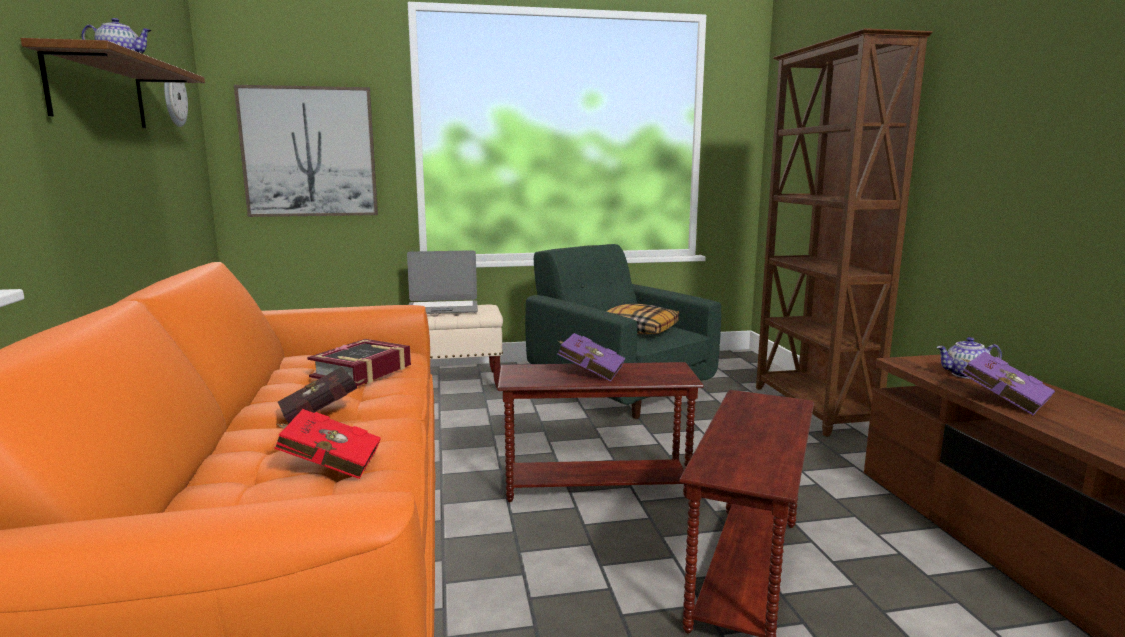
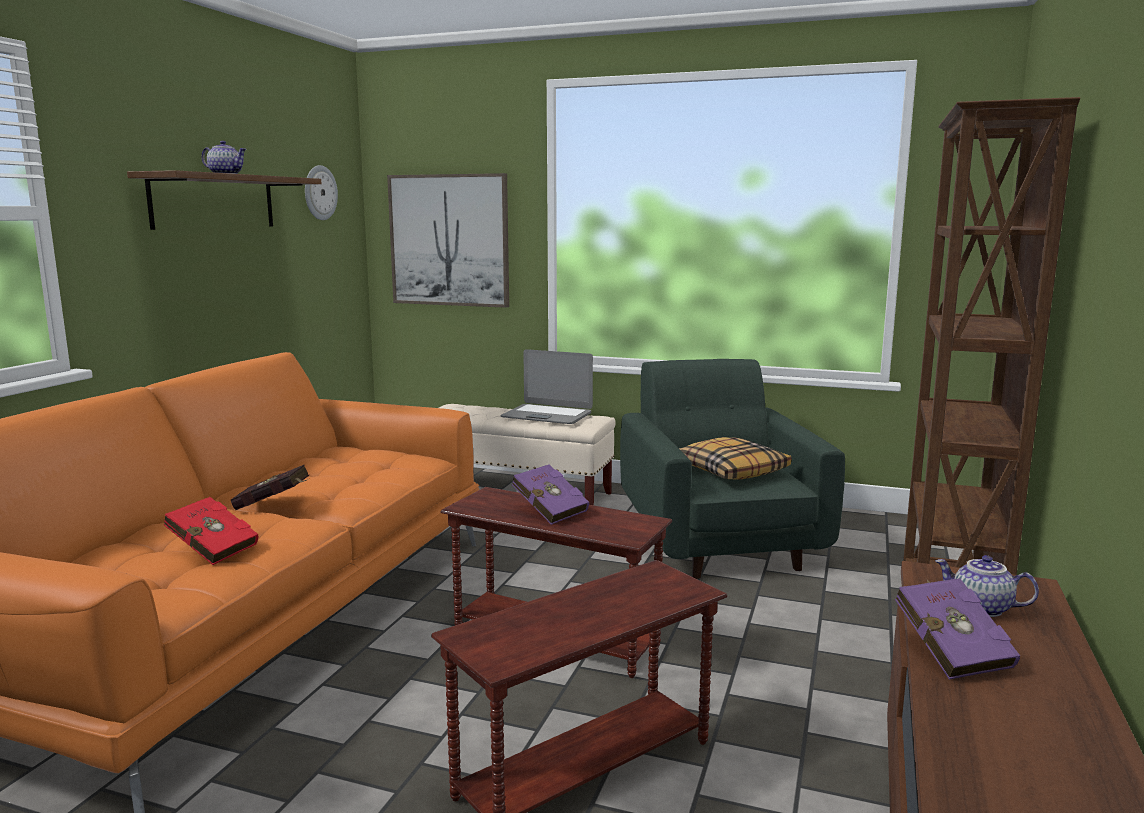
camera: 30 degrees right, 0 degrees up
(362, 371) = (363, 471): book -> none

